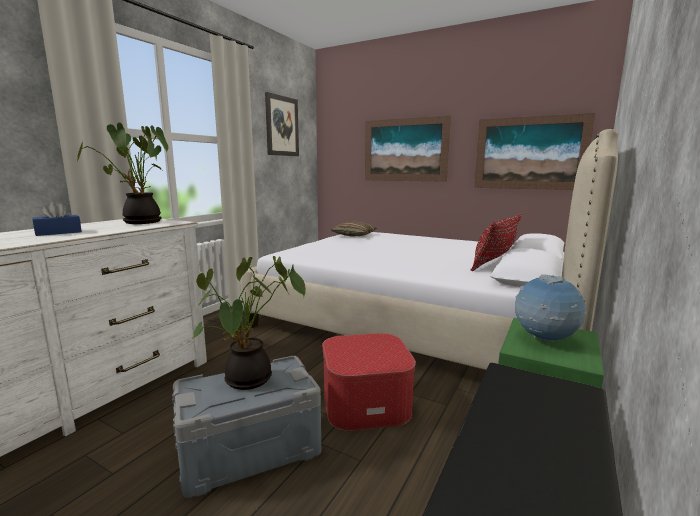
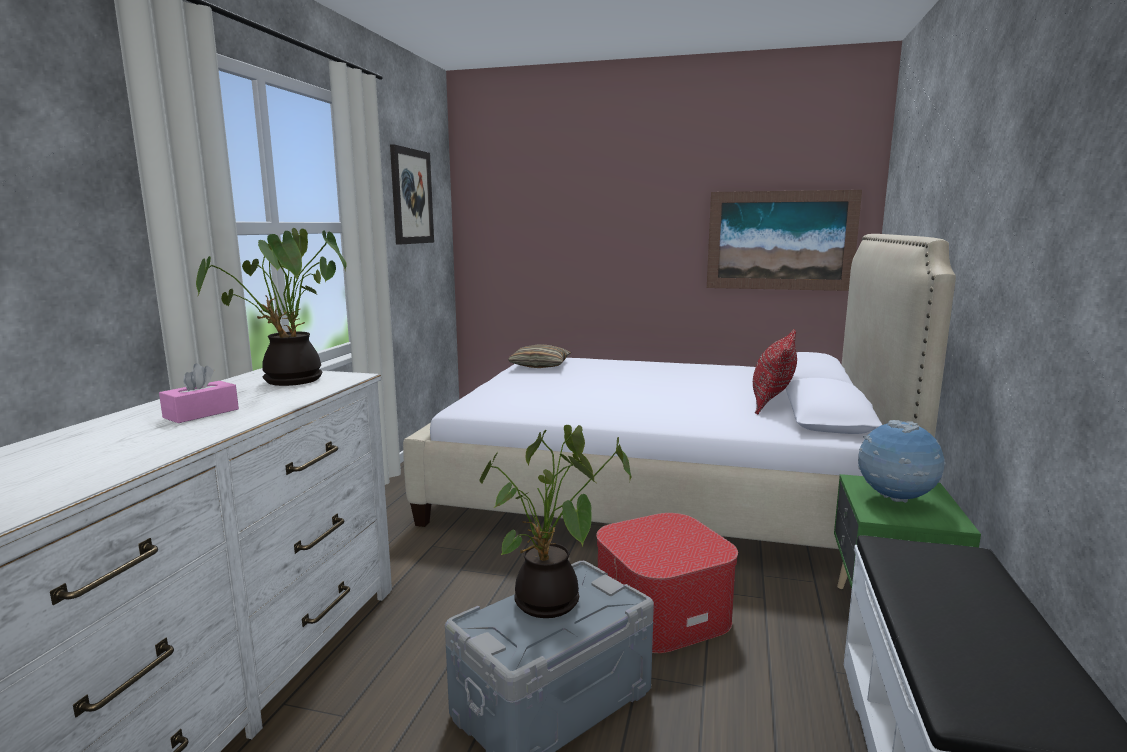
camera: 15 degrees left, 0 degrees up
(58, 232) = (201, 413): blue tissue box -> pink tissue box
(405, 150) = (601, 232): picture -> none

